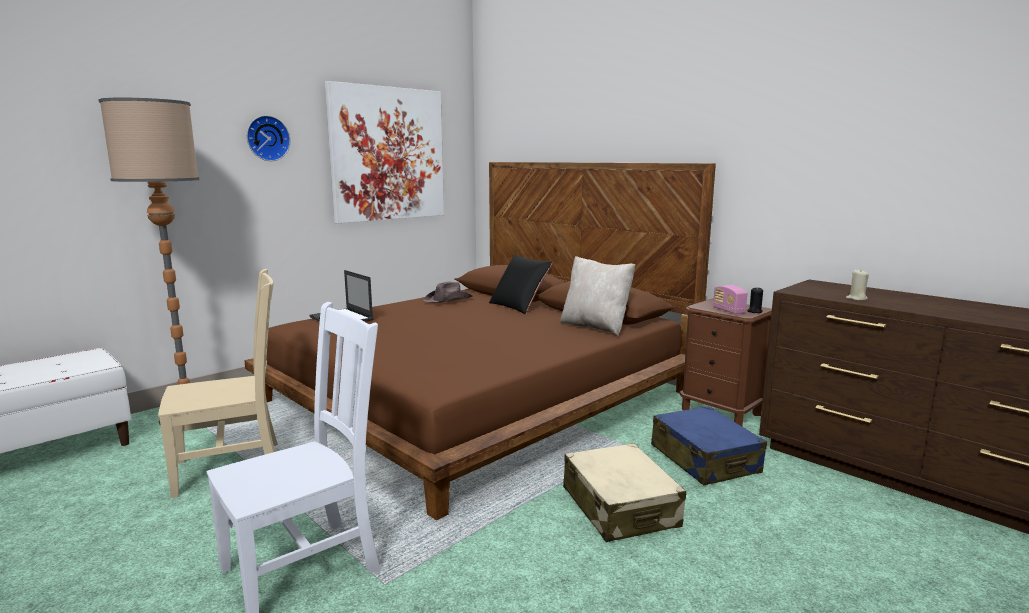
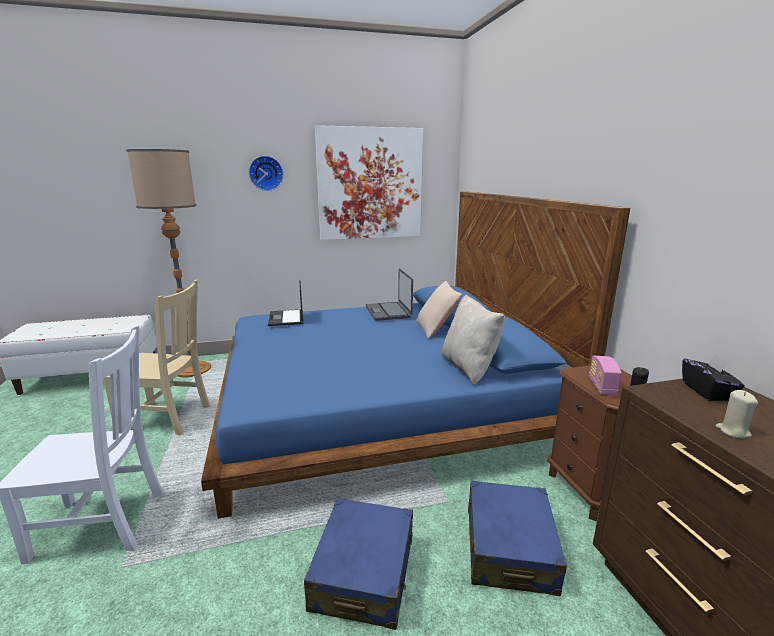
camera: 30 degrees right, 5 degrees up
(448, 299) = (388, 312): brown hat -> laptop
(476, 397) = (377, 402): brown bed -> blue bed
(519, 306) = (436, 329): black pillow -> beige pillow
(620, 507) = (364, 573): beige suitcase -> blue suitcase
(818, 286) = (707, 391): none -> black tissue box

